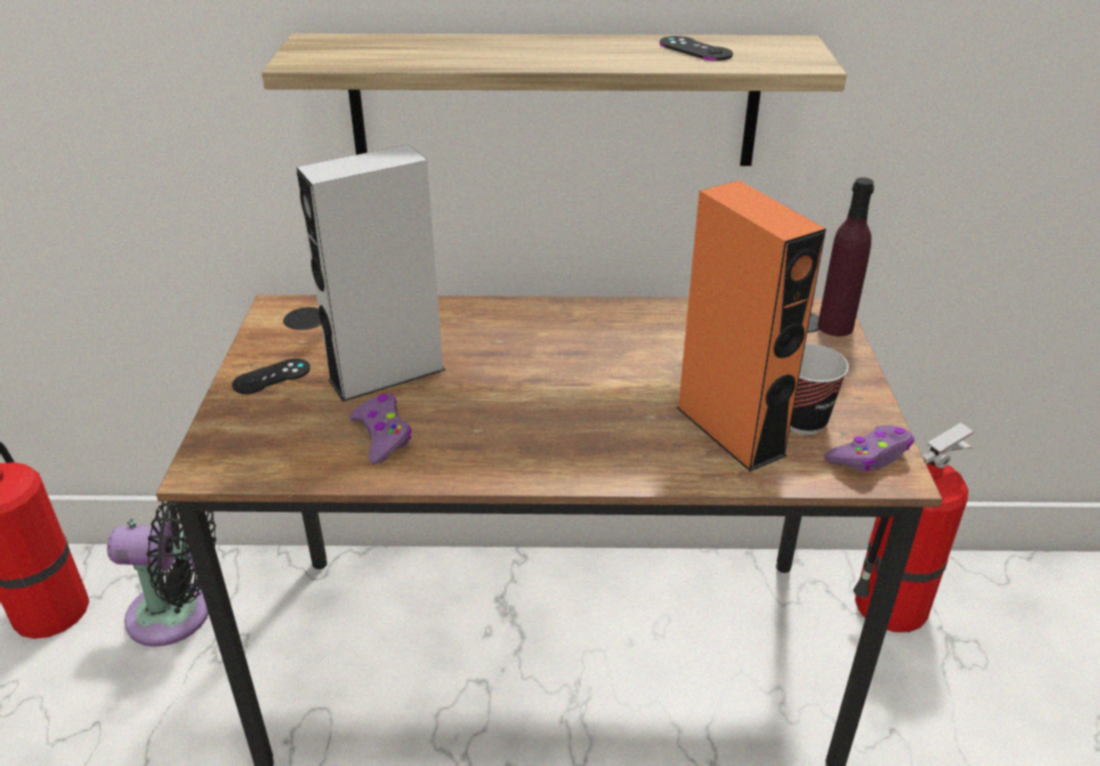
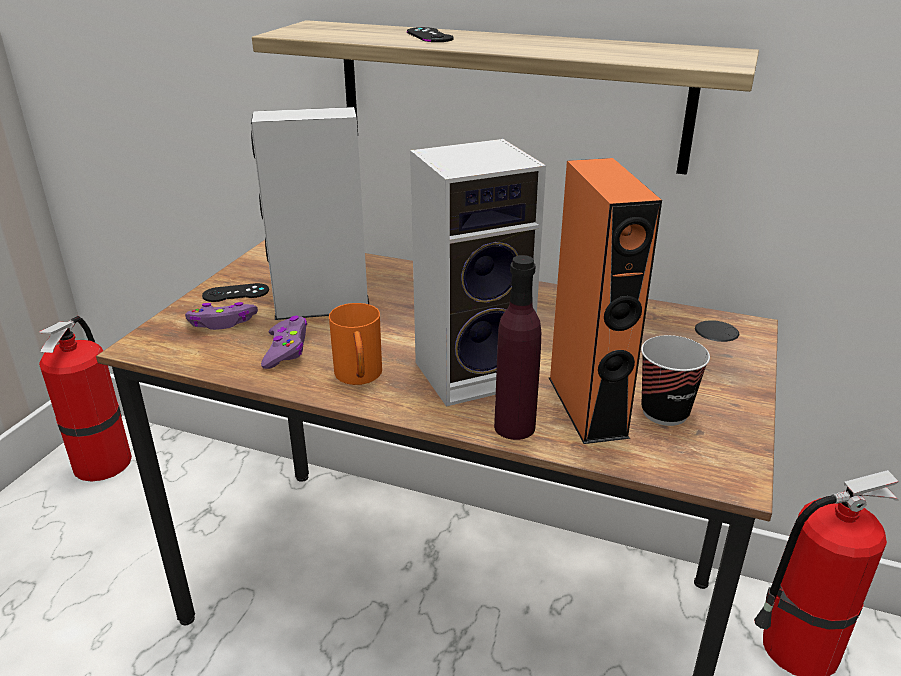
camera: 20 degrees right, 5 degrees down
(178, 614) = (183, 488): black fan -> none
(486, 451) = (359, 378): none -> orange mug
(601, 417) = (475, 371): none -> speaker
(695, 49) = (623, 49): black game controller -> black game controller (429, 36)
(835, 327) = (748, 341): purple bottle -> purple bottle (514, 427)
(869, 456) = (714, 457): purple game controller -> purple game controller (222, 323)

